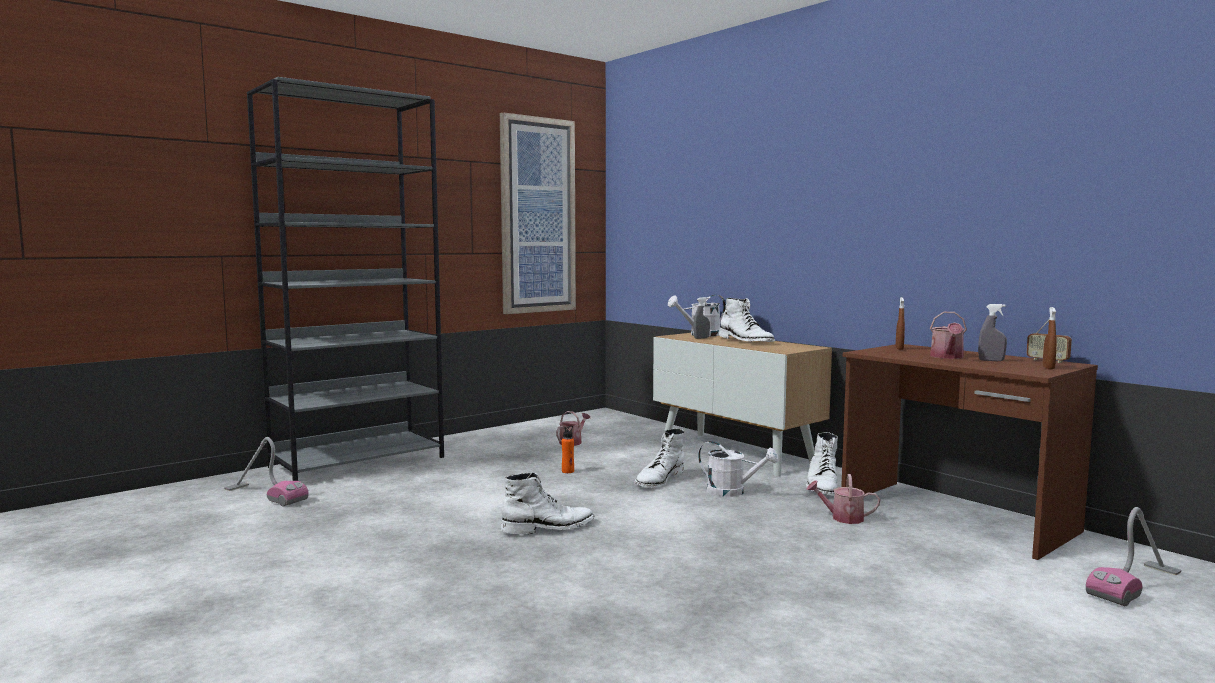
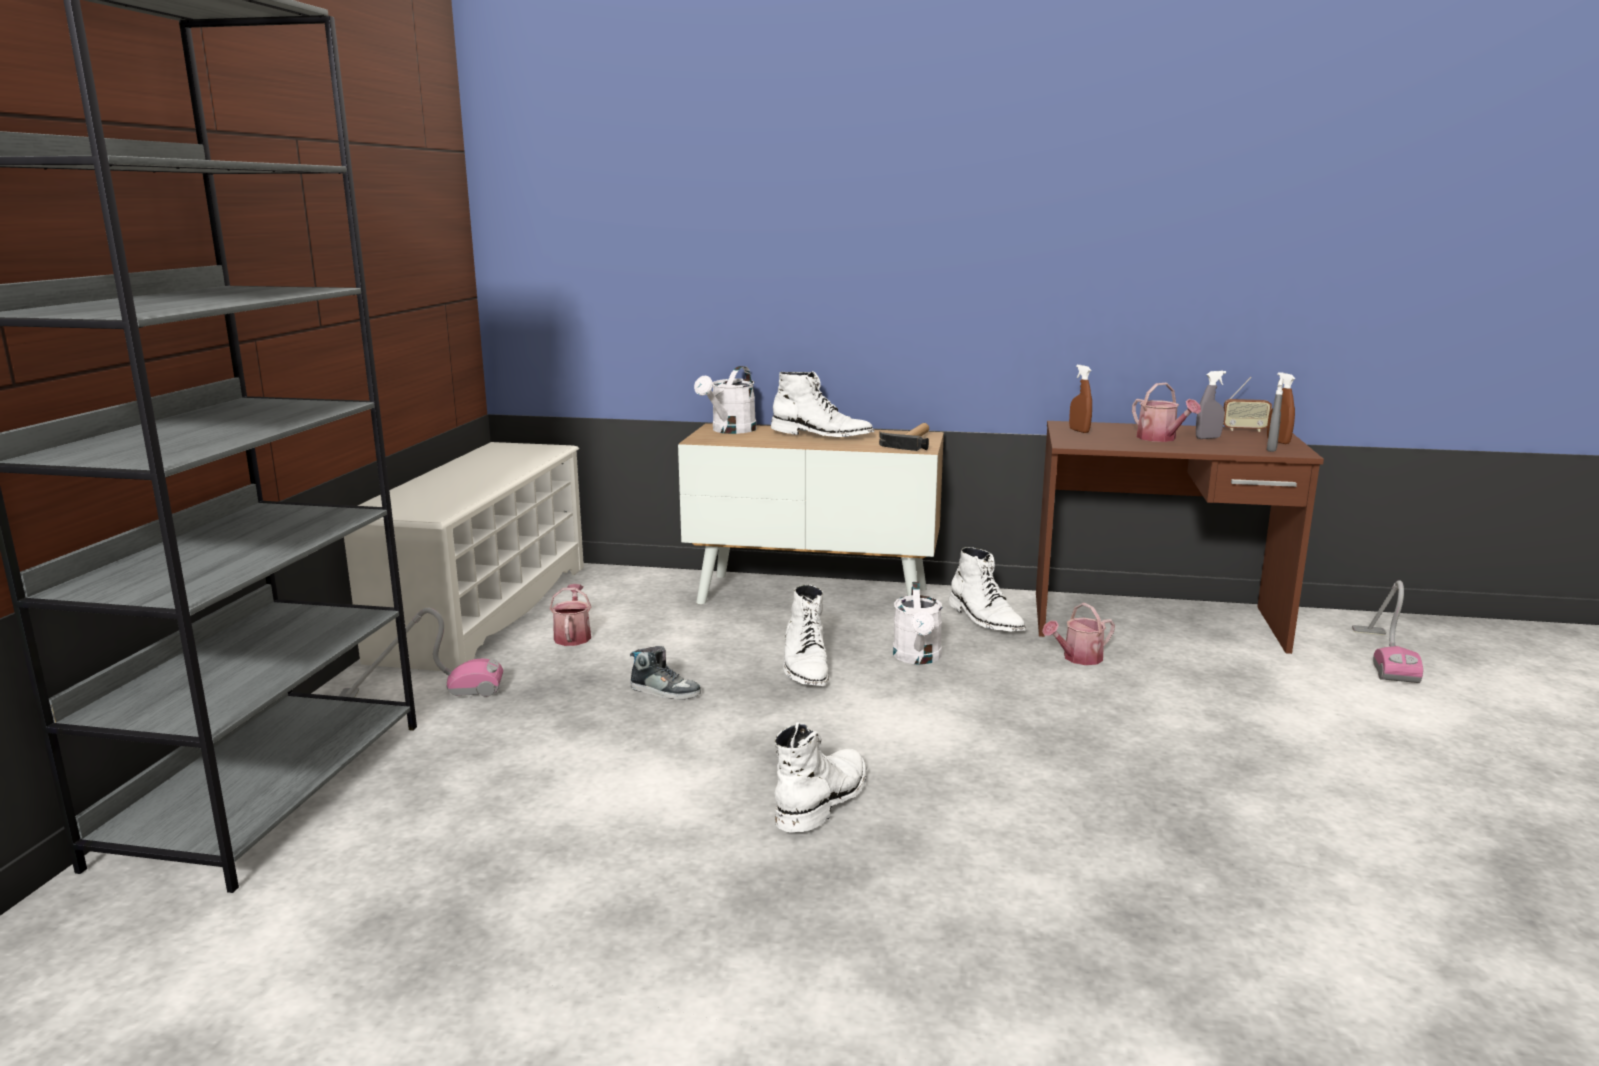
camera: 40 degrees left, 10 degrees up
(265, 495) = (207, 937): vacuum cleaner -> vacuum cleaner (422, 693)
(537, 216) = (398, 242): picture -> none
(554, 425) = (483, 611): none -> white shoe rack
(568, 471) = (665, 691): orange bottle -> shoe
(701, 338) = (753, 438): grey spray bottle -> grey spray bottle (1271, 449)
(732, 492) = (918, 658): white watering can -> white watering can turned 105 degrees clockwise
(791, 348) = (911, 441): none -> hammer

